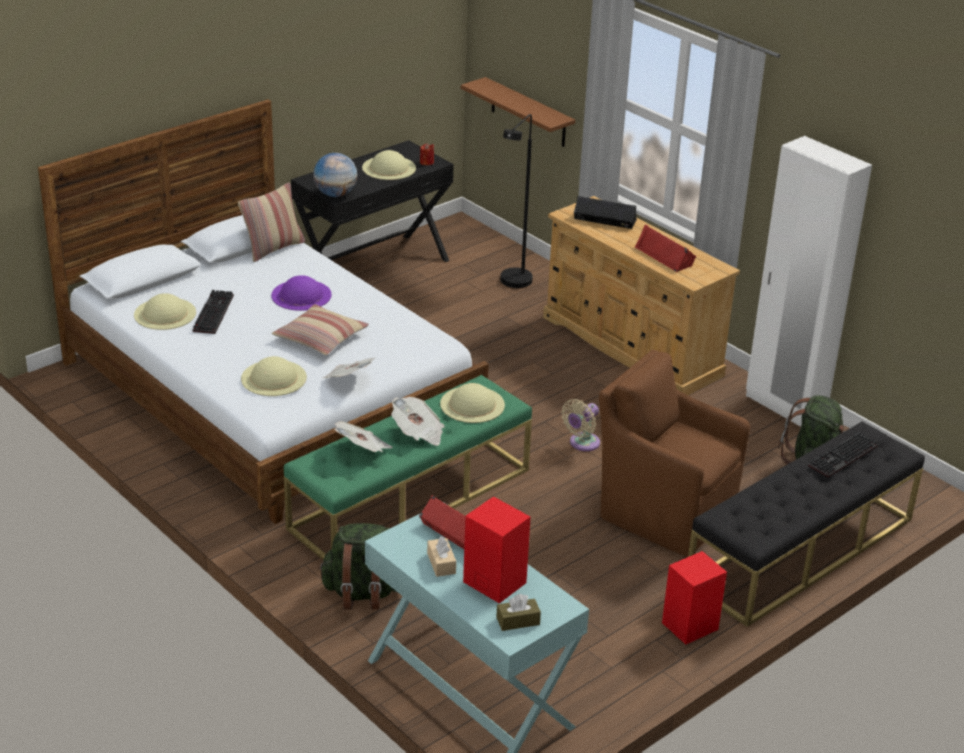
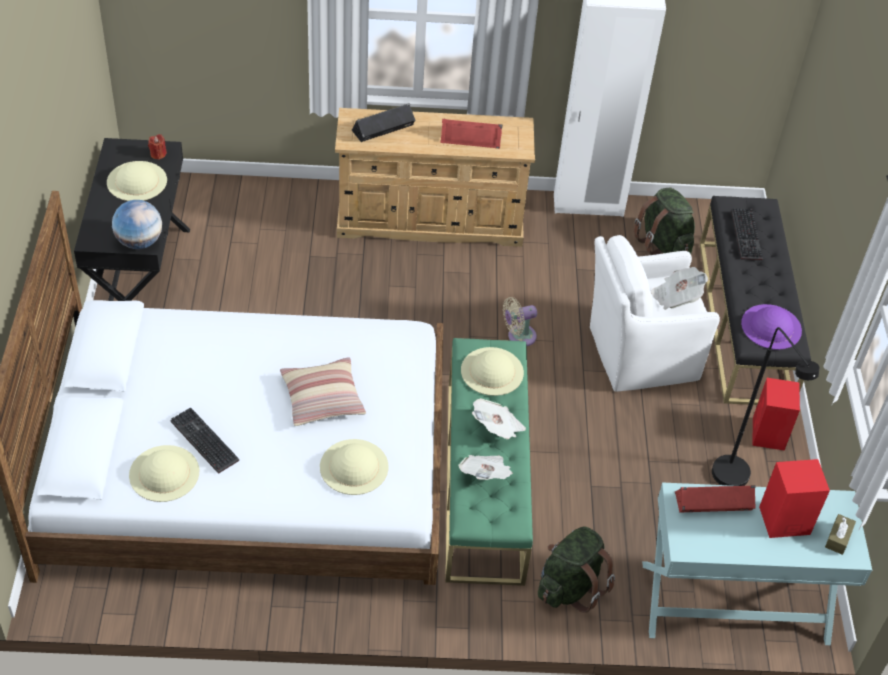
camera: 50 degrees left, 15 degrees up
(273, 248) = (142, 334): pillow -> none
(301, 295) = (241, 366): purple hat -> purple hat (771, 327)
(349, 380) = (405, 422): newspaper -> newspaper (676, 297)
(441, 563) = (737, 535): beige tissue box -> none
(513, 284) = (271, 219): black floor lamp -> black floor lamp (737, 481)
(528, 113) = (212, 54): brown shelf -> none
(582, 444) = (518, 336): beige fan -> beige fan turned 75 degrees clockwise
(664, 511) = (639, 354): brown armchair -> white armchair

